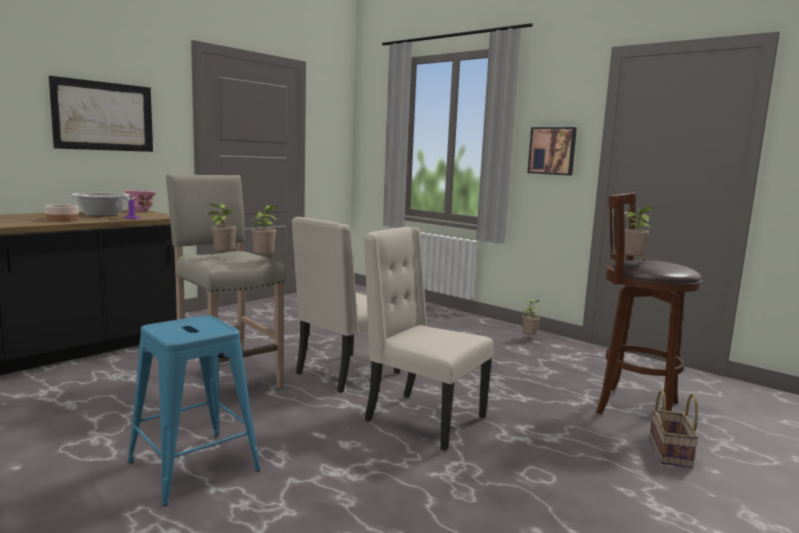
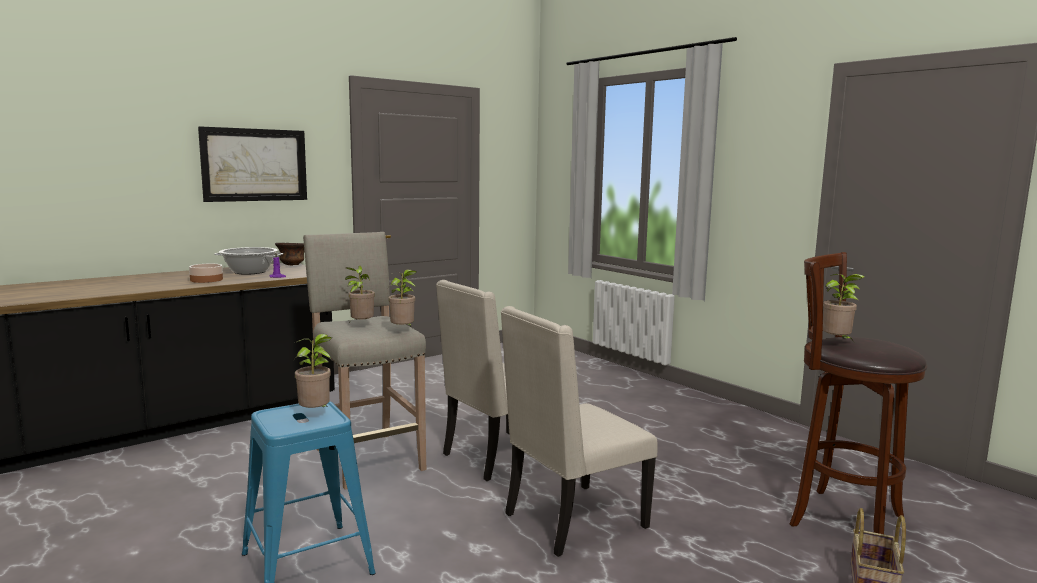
camera: 10 degrees right, 0 degrees up
(141, 211) = (292, 265): pink bowl -> brown bowl
(422, 419) = (572, 521): beige chair -> beige chair turned 75 degrees counterclockwise
(529, 338) = (732, 417): potted plant -> potted plant (316, 413)
(552, 151) = (763, 190): picture -> none

